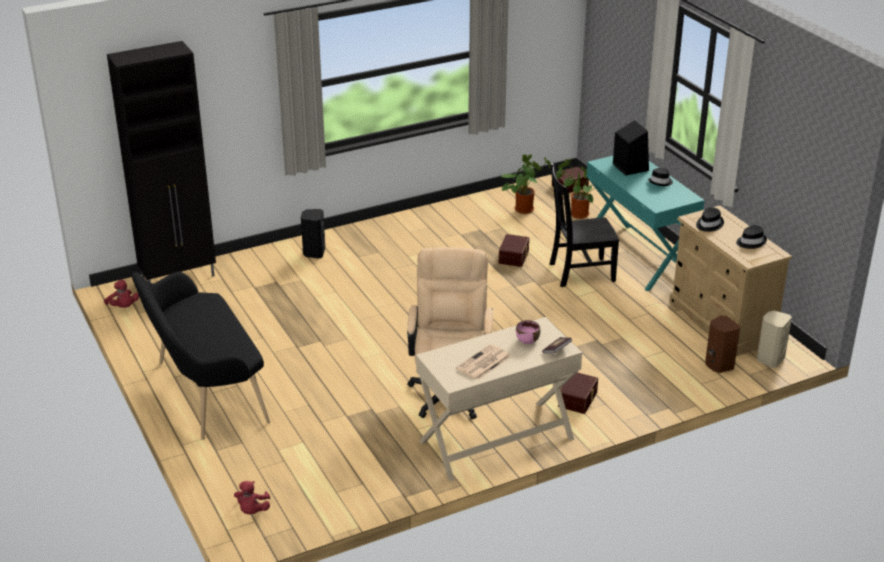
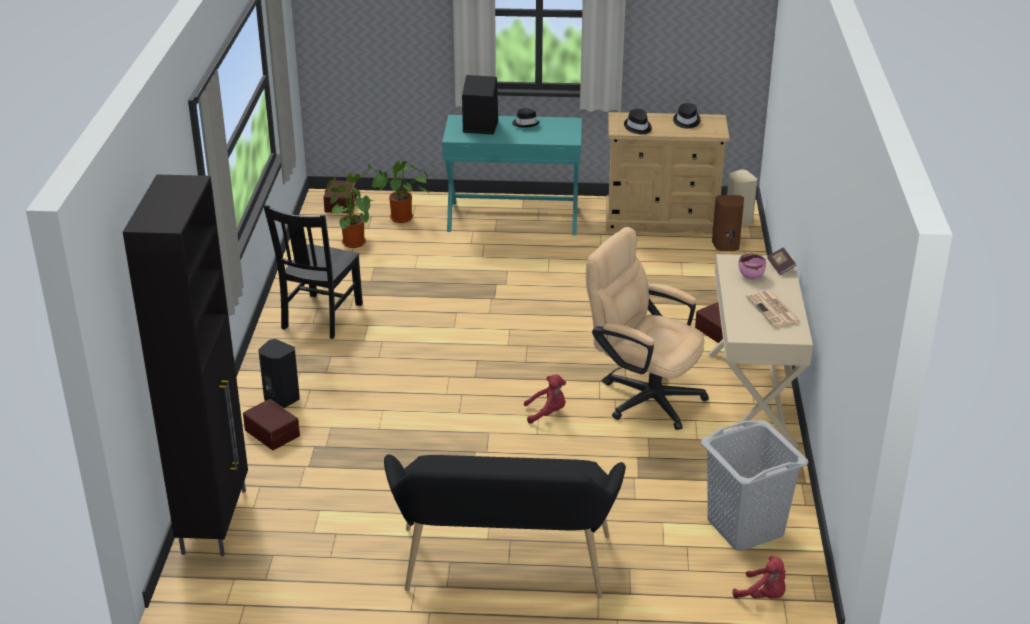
camera: 60 degrees left, 0 degrees up
(123, 307) = (236, 590): red plush toy -> red plush toy (547, 413)
(325, 481) = (745, 528): none -> grey laundry basket
(514, 257) = (439, 279): brown storage box -> brown storage box (273, 432)
(579, 272) = (507, 255): black chair -> black chair (320, 317)

